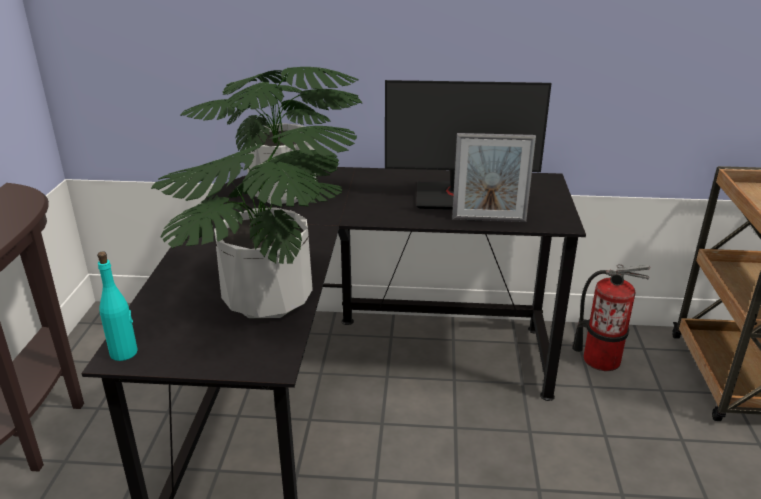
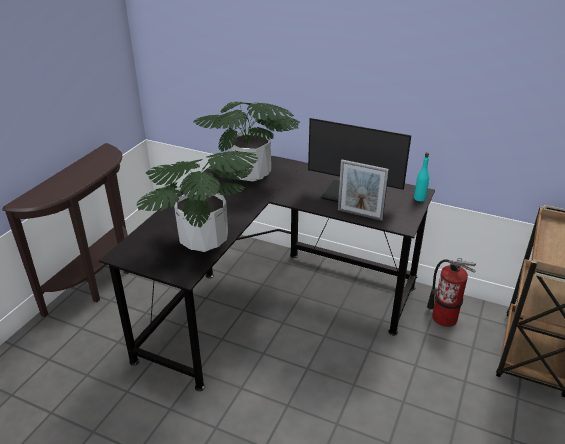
camera: 20 degrees right, 5 degrees up
(124, 353) = (121, 254): turquoise bottle -> turquoise bottle (420, 198)

